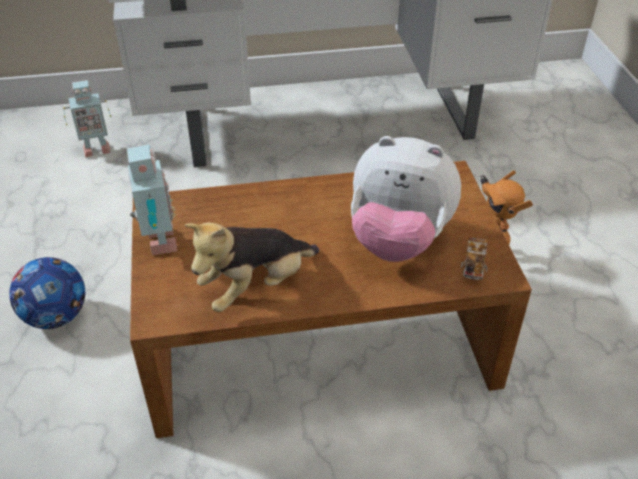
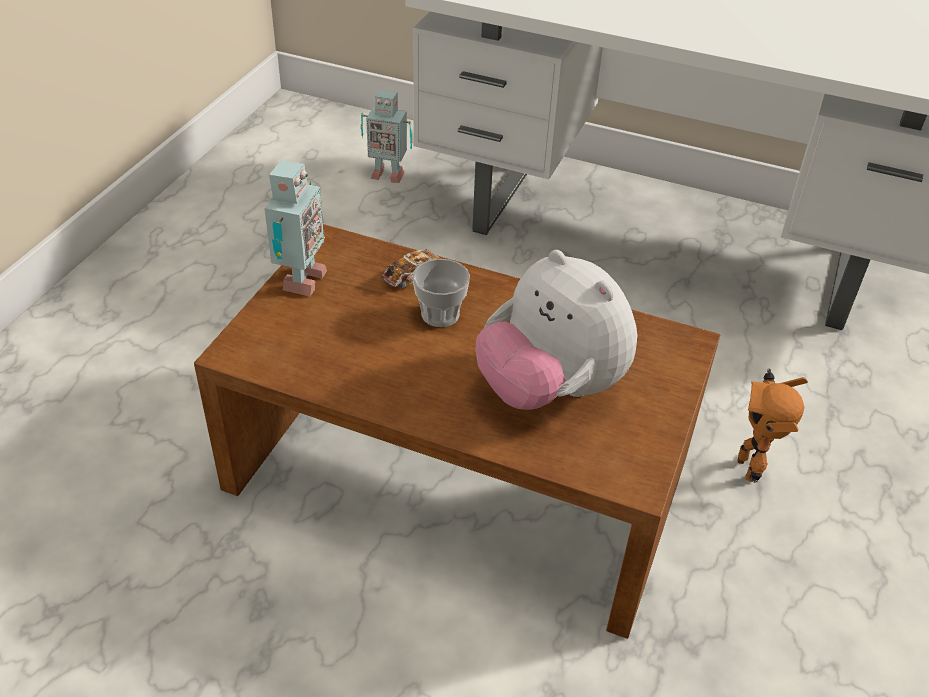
camera: 30 degrees right, 0 degrees up
(56, 316) = (223, 327): football -> none
(256, 287) = (354, 367): plush toy -> none
(282, 223) = (440, 314): none -> cup
(474, 264) = (615, 455): toy car -> toy car (411, 276)

